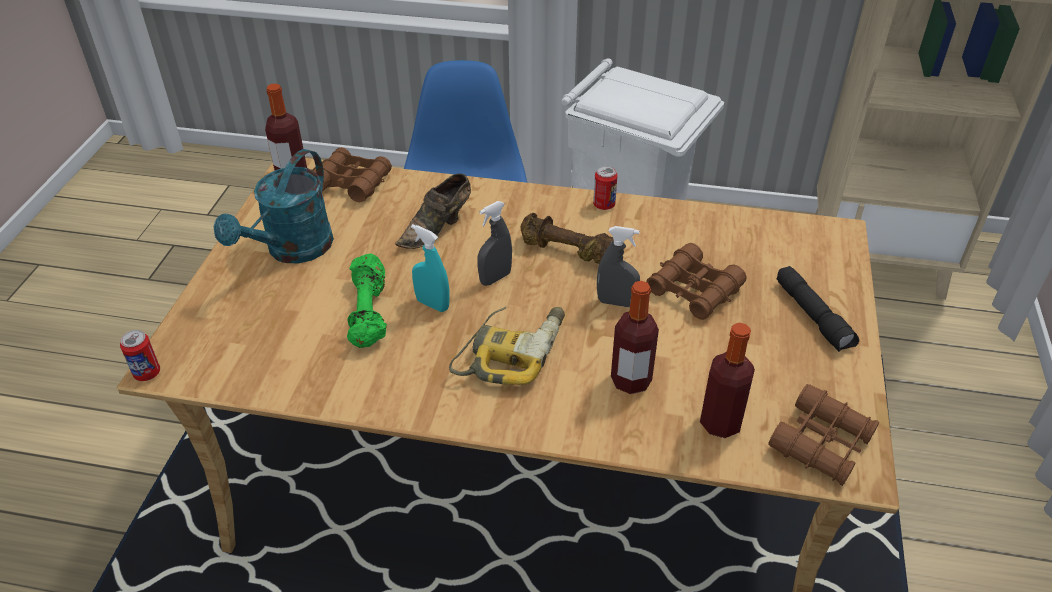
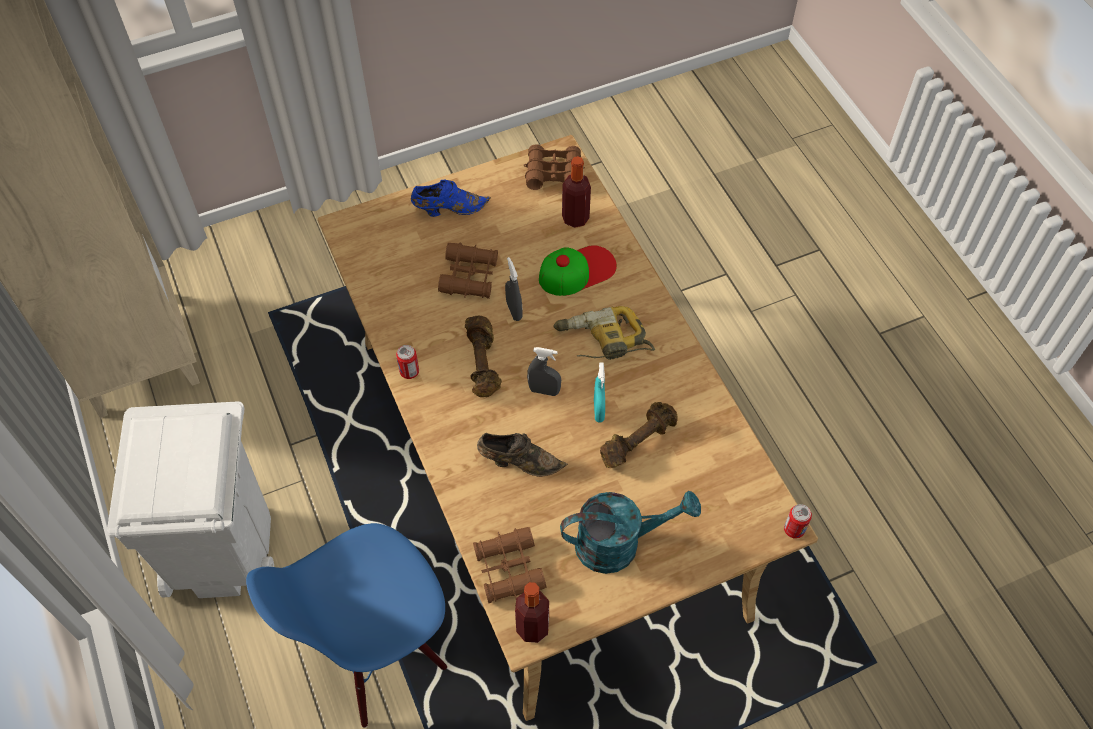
camera: 125 degrees left, 15 degrees up
(370, 313) = (637, 441): green dumbbell -> brown dumbbell
(631, 380) = (577, 271): bottle -> cap
(814, 316) = (448, 209): black flashlight -> blue shoe

